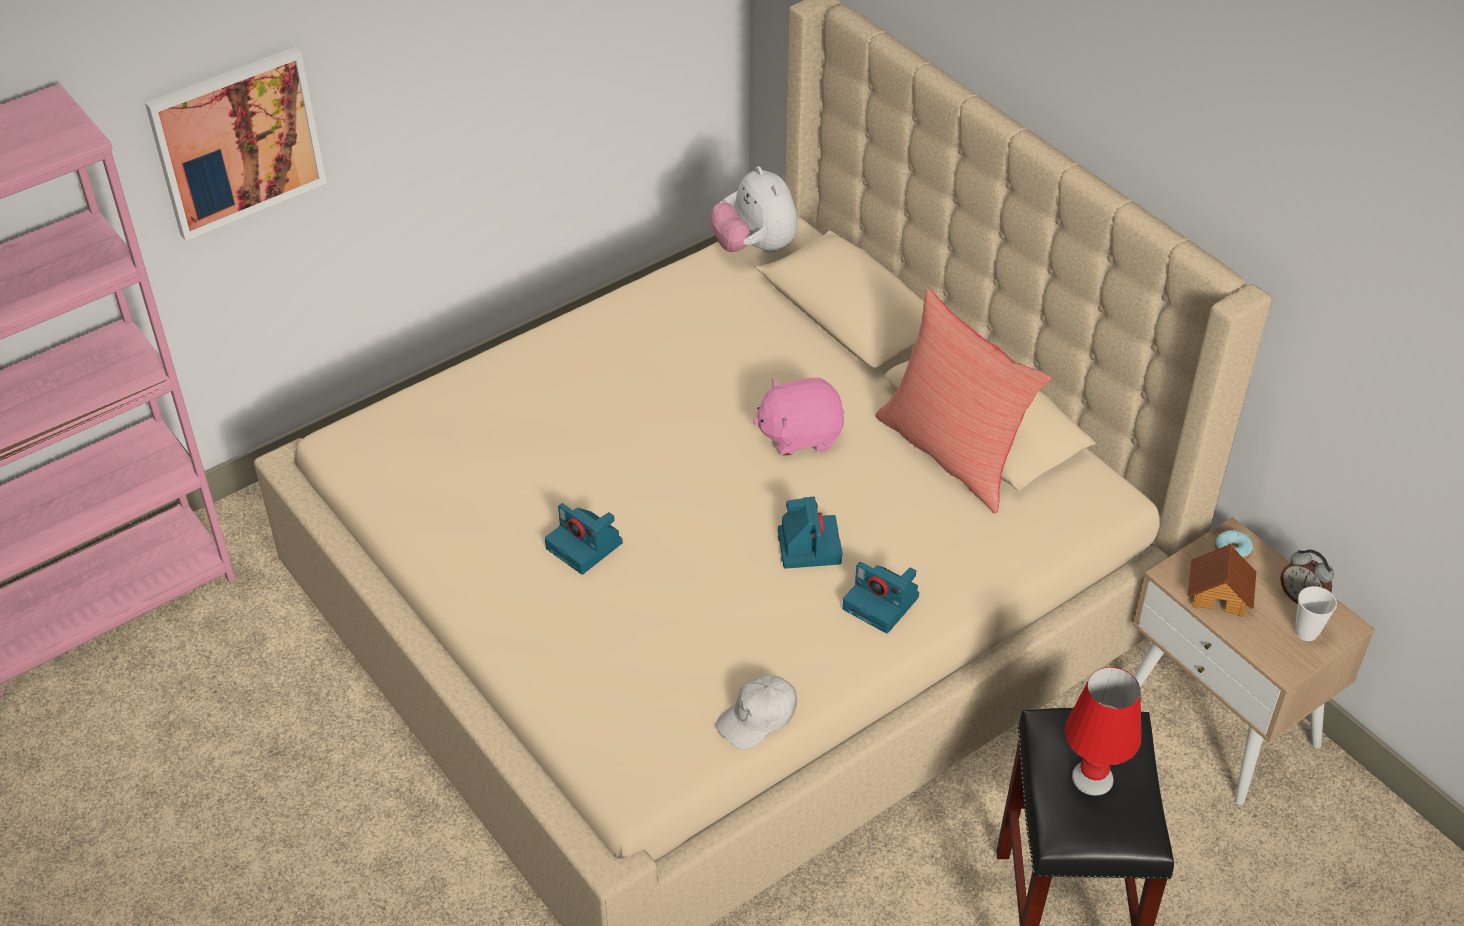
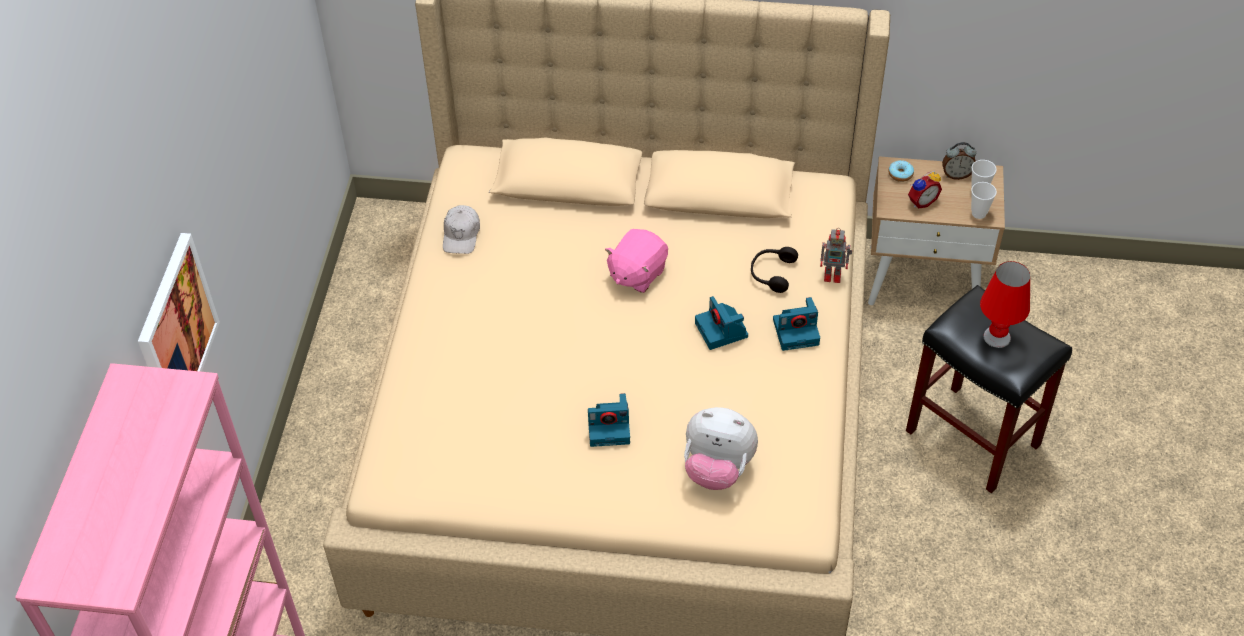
camera: 45 degrees left, 5 degrees up
(755, 247) = (463, 181): plush toy -> plush toy (717, 469)
(758, 718) = (817, 441): white cap -> white cap (461, 235)
(808, 545) = (722, 331): camera -> camera turned 150 degrees counterclockwise
(933, 532) = (771, 273): none -> black headphones
(952, 453) = (726, 222): red pillow -> none
(997, 581) = (833, 275): none -> toy robot
(1219, 594) = (921, 201): toy house -> alarm clock
(1273, 654) = (978, 213): none -> cup

